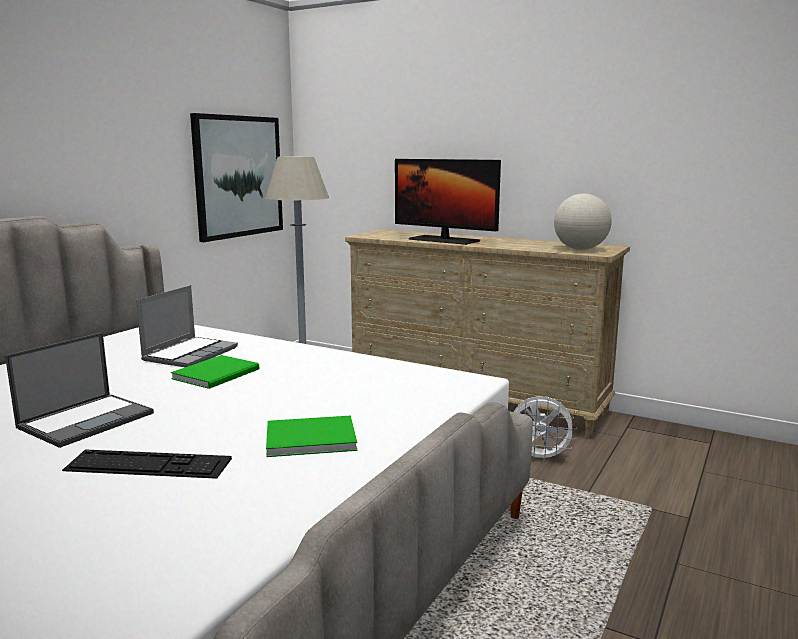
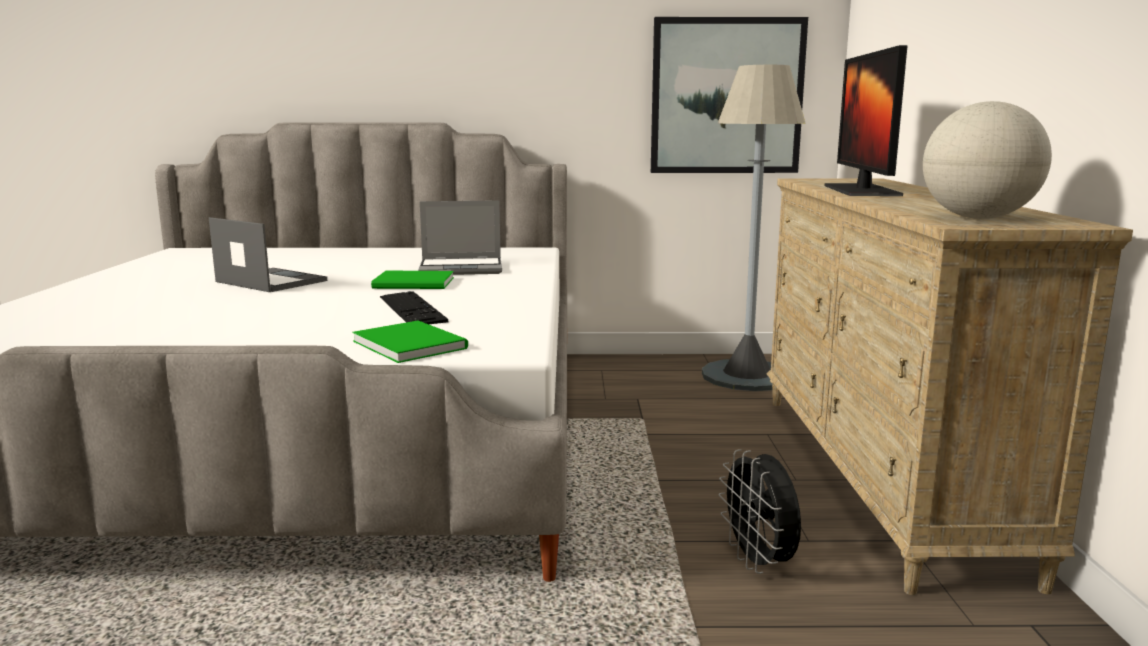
camera: 60 degrees right, 0 degrees up
(87, 420) = (270, 281): laptop -> laptop turned 150 degrees counterclockwise
(148, 465) = (184, 308): keyboard -> keyboard (412, 309)
(308, 438) = (266, 329): green book -> green book (410, 343)
(539, 458) = (759, 563): white fan -> black fan

